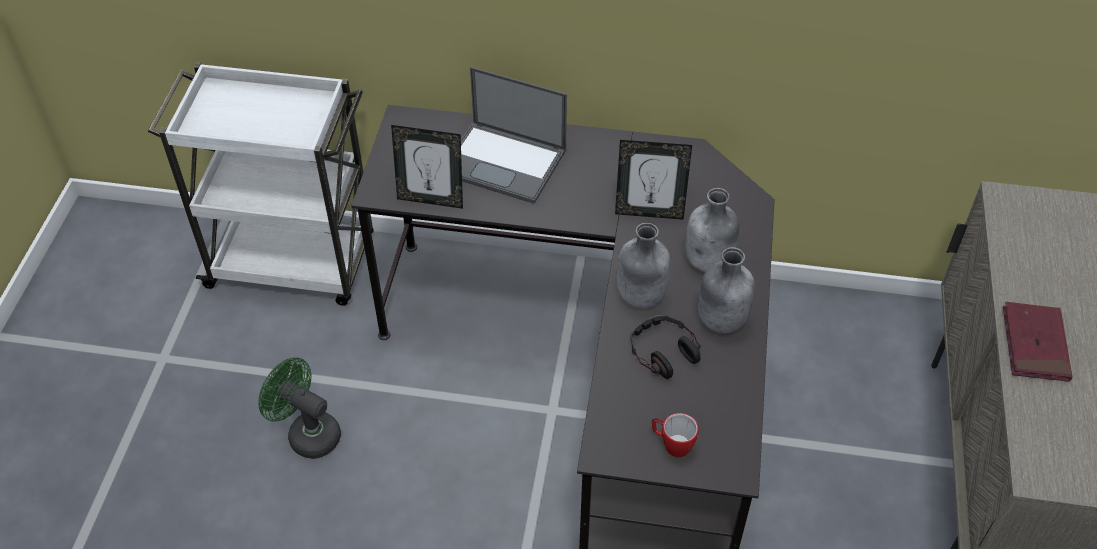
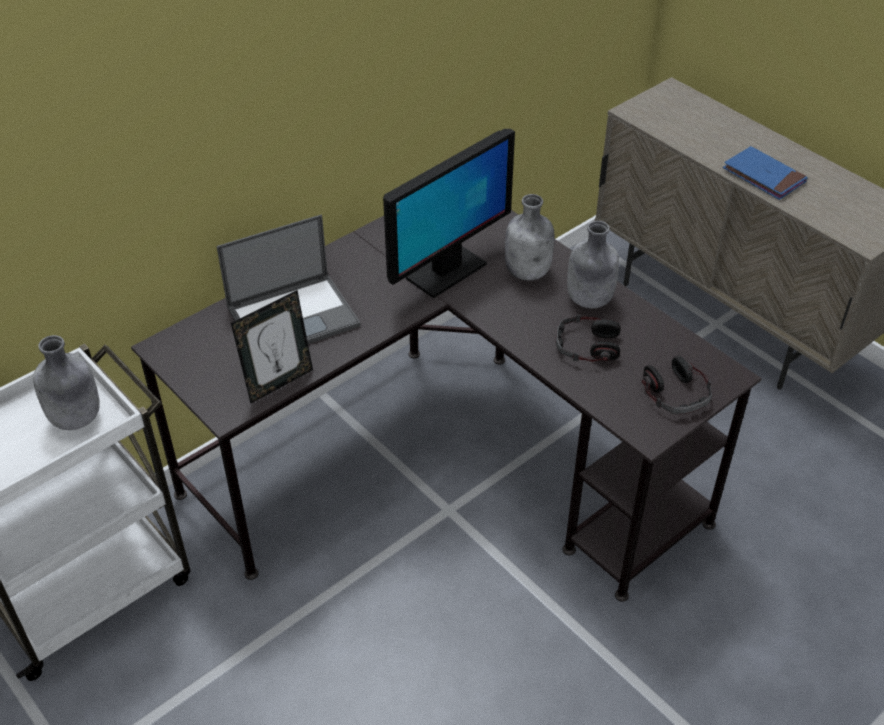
camera: 50 degrees left, 5 degrees down
(307, 433) = (293, 698): green fan -> none
(640, 296) = (521, 326): grey bottle -> grey bottle (76, 419)
(649, 212) = (445, 272): picture frame -> monitor
(672, 444) = (676, 393): mug -> headphones
(1034, 344) = (763, 176): red book -> blue book

